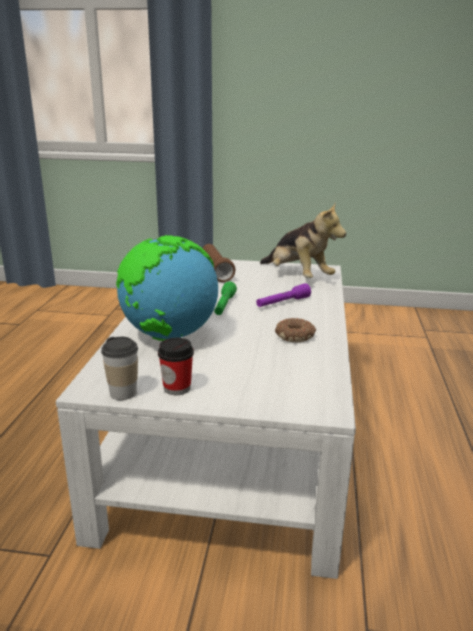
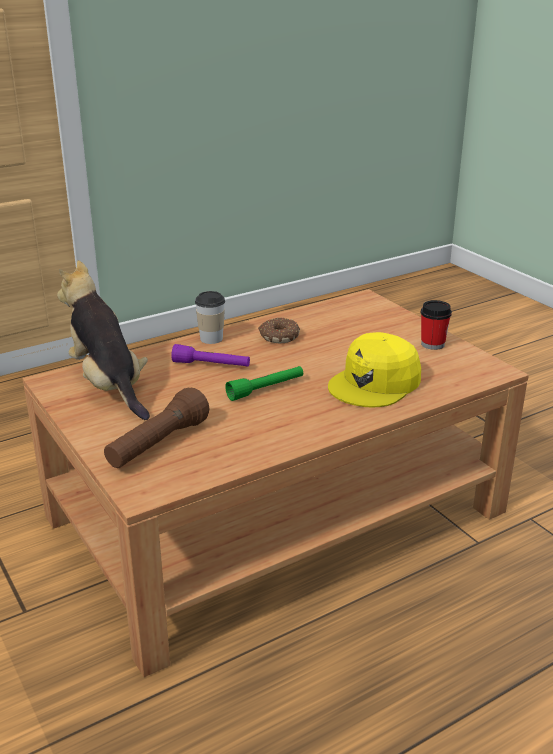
camera: 130 degrees left, 5 degrees up
(123, 393) = (474, 357): cup -> cup (211, 339)
(168, 336) = (375, 383): globe -> yellow cap
(234, 431) = (274, 515): white coffee table -> brown coffee table
(298, 276) = (109, 386): plush toy -> plush toy turned 45 degrees counterclockwise

